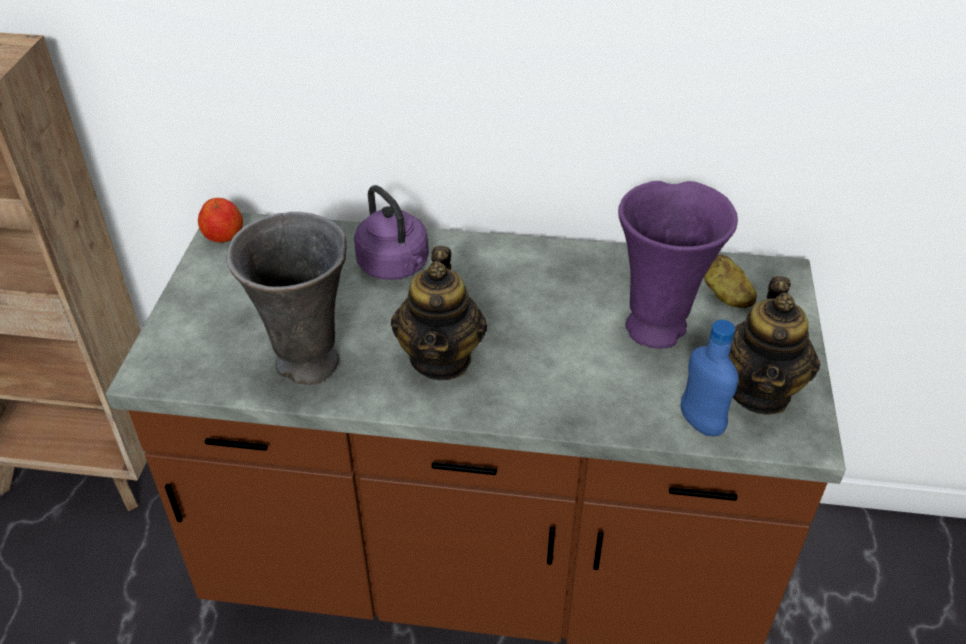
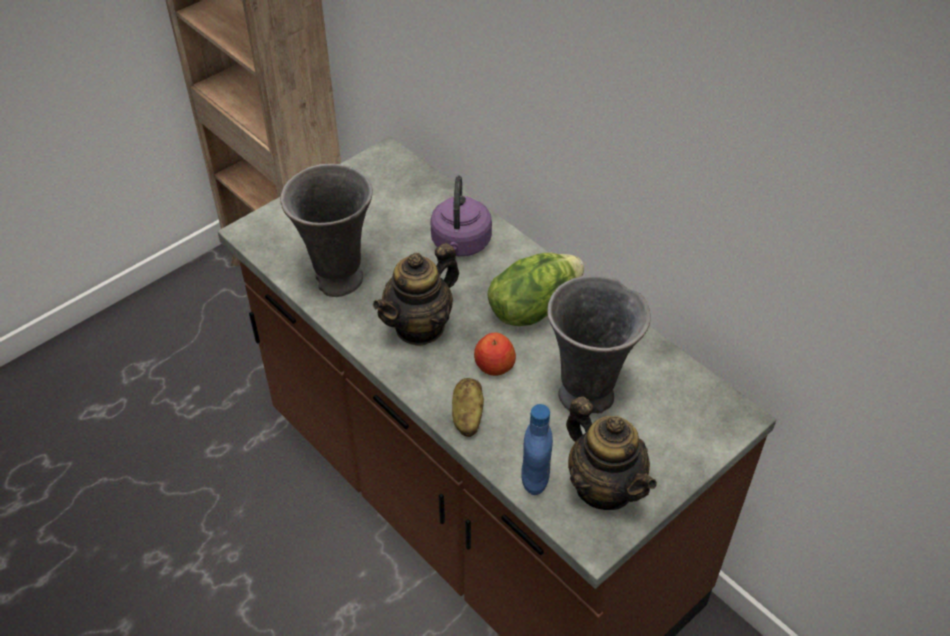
camera: 40 degrees right, 5 degrees up
(223, 235) = (379, 160): apple -> apple (494, 366)
(525, 283) = (533, 307): none -> lettuce
(658, 328) = (588, 397): purple vase -> grey vase
(725, 295) = (668, 405): potato -> potato (467, 416)
(759, 390) = (604, 486): teapot -> teapot turned 90 degrees counterclockwise

